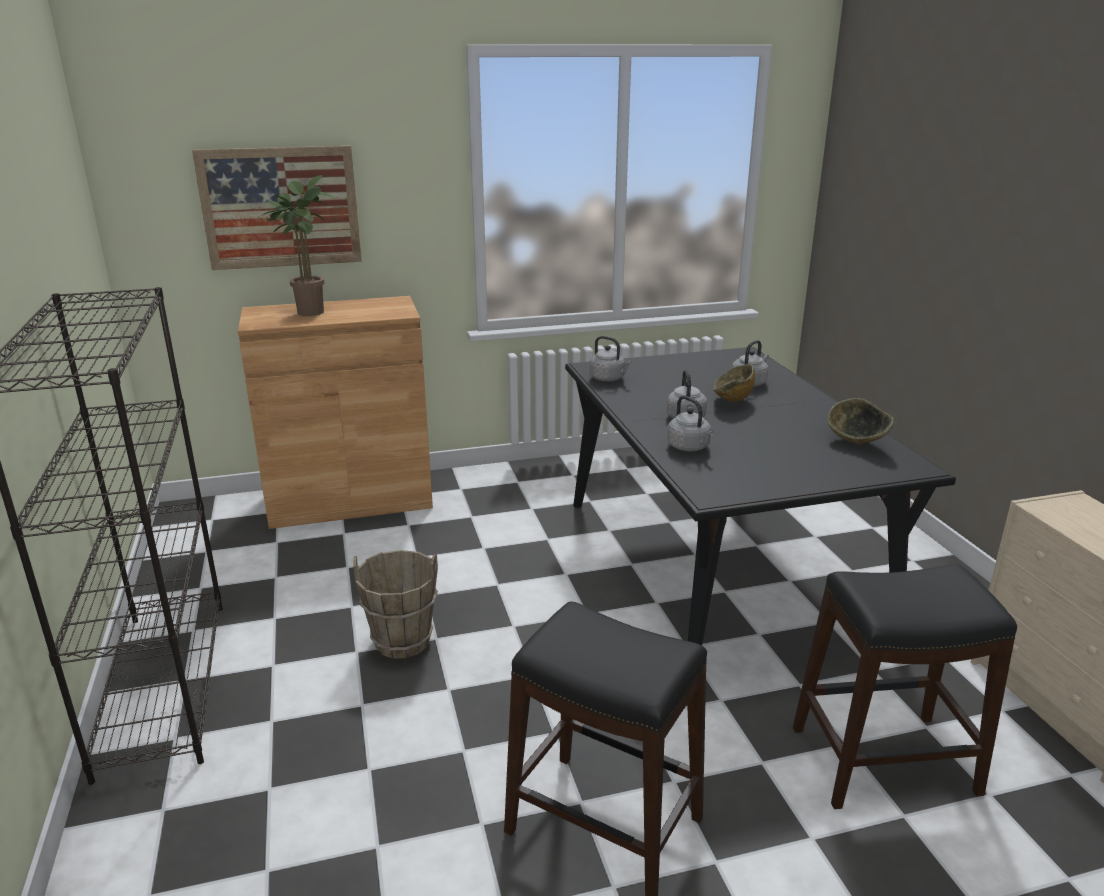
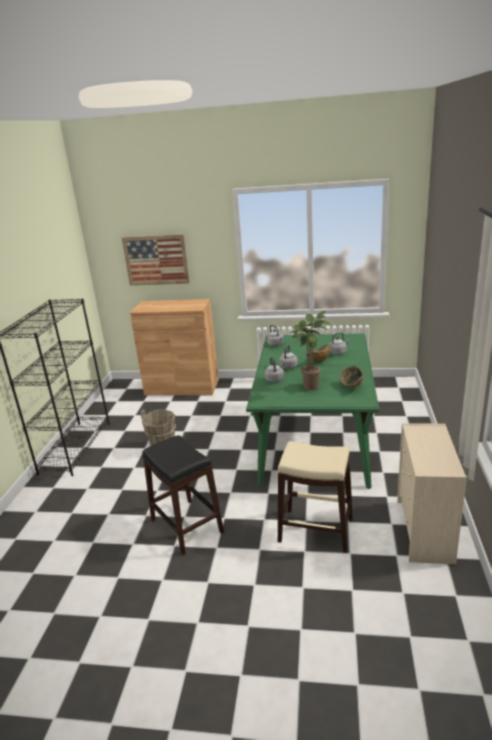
camera: 25 degrees right, 0 degrees up
(309, 311) = (163, 304): potted plant -> potted plant (310, 385)
(714, 566) = (314, 438): black dining table -> green dining table
(884, 761) = (316, 530): black stool -> beige stool

